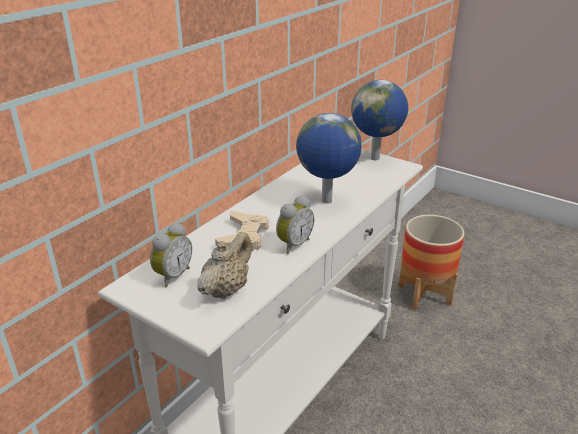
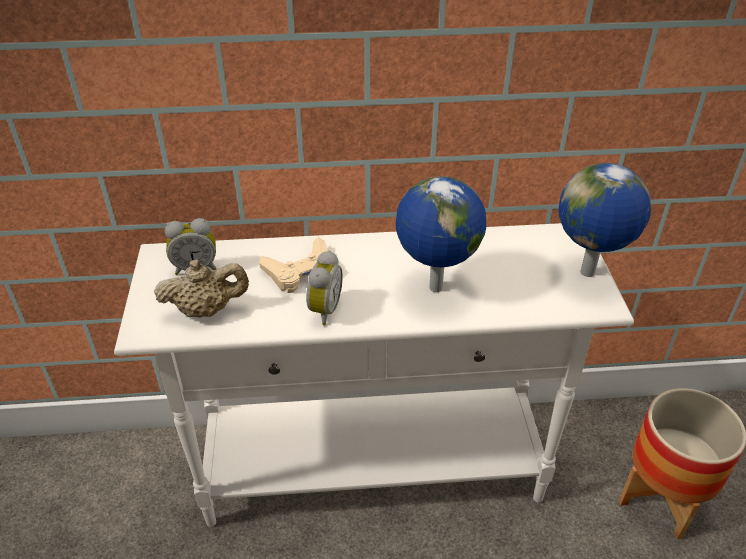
camera: 50 degrees right, 10 degrees up
(293, 244) = (323, 310): alarm clock -> alarm clock turned 75 degrees counterclockwise

